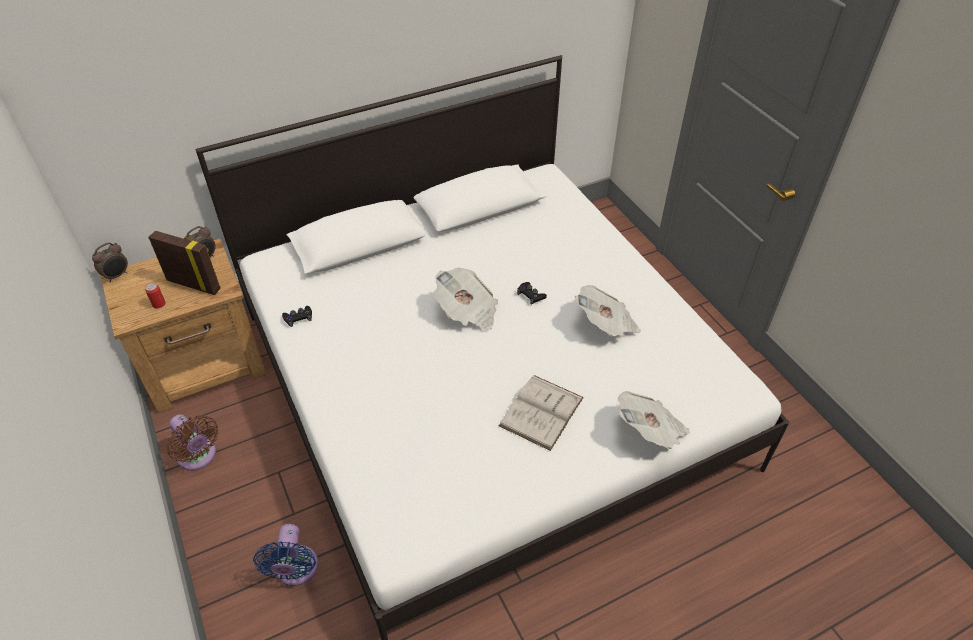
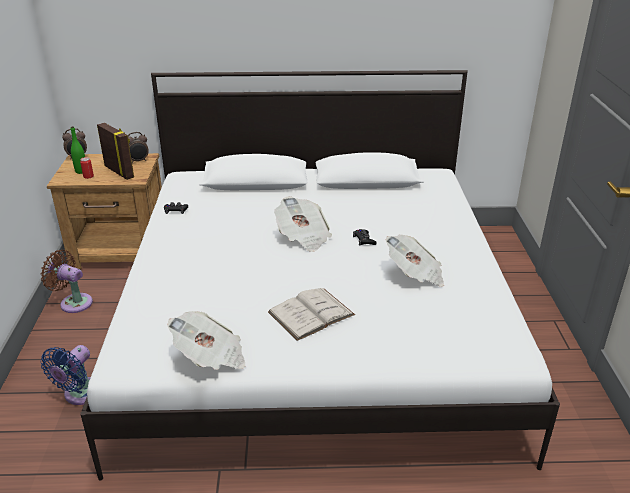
camera: 25 degrees right, 15 degrees down
(142, 298) = (81, 171): none -> green bottle
(199, 457) = (73, 302): brown fan -> brown fan turned 135 degrees clockwise
(650, 431) = (398, 355): newspaper -> newspaper (210, 357)

